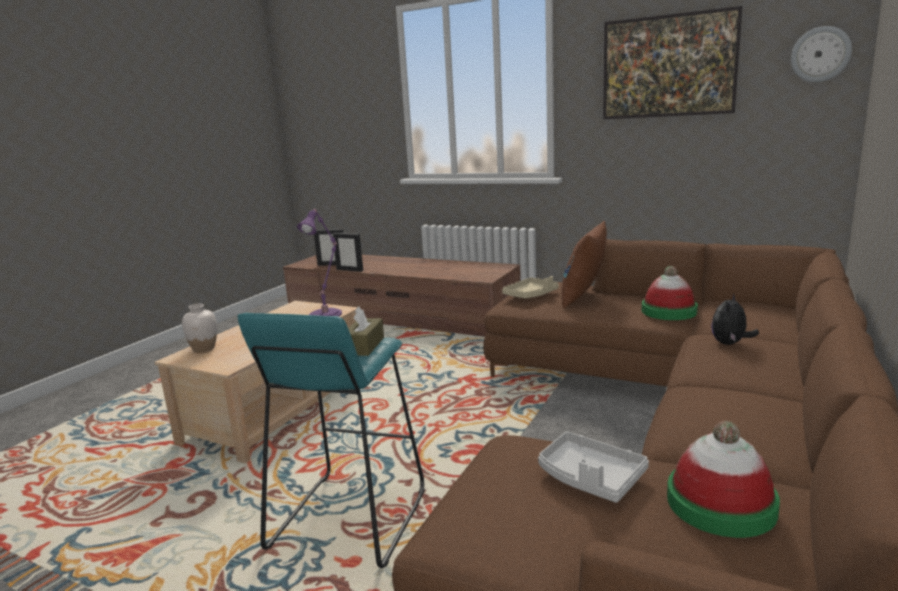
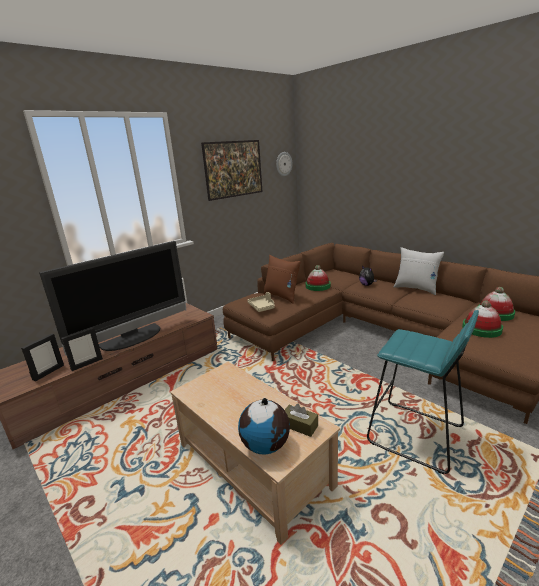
camera: 70 degrees left, 5 degrees up
(204, 349) = (266, 446): white vase -> globe
(327, 314) = (230, 375): purple table lamp -> none
(364, 346) = (413, 336): brown tissue box -> brown tissue box (299, 425)
(407, 269) = (133, 338): none -> television
(590, 478) = (481, 329): grey tray -> hat
(785, 395) = (415, 289): none -> grey pillow

